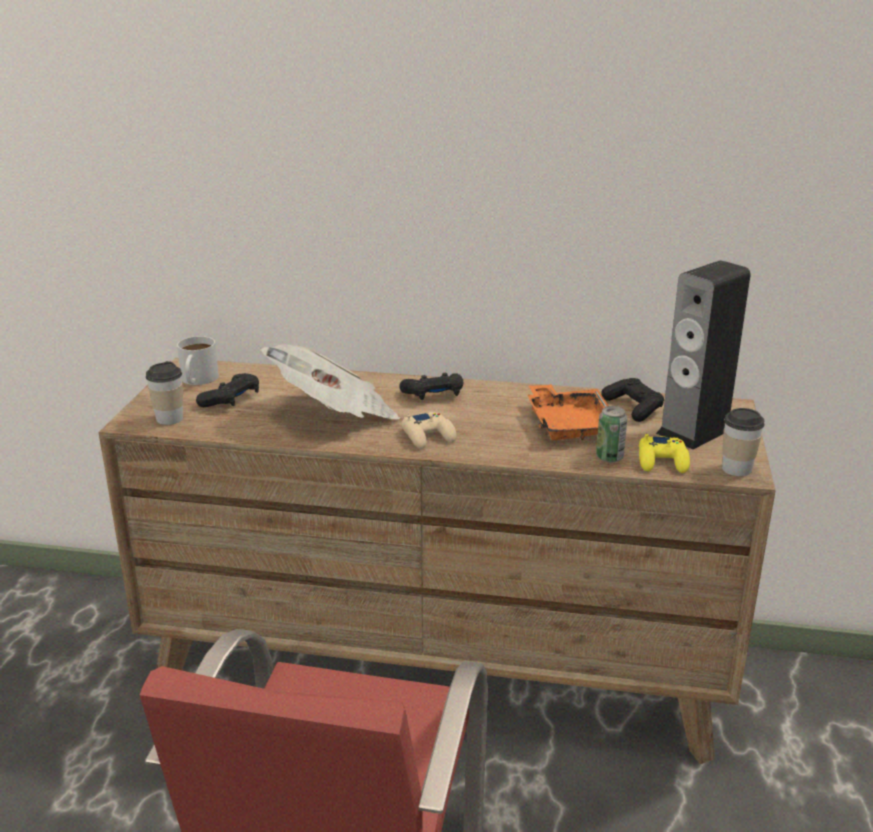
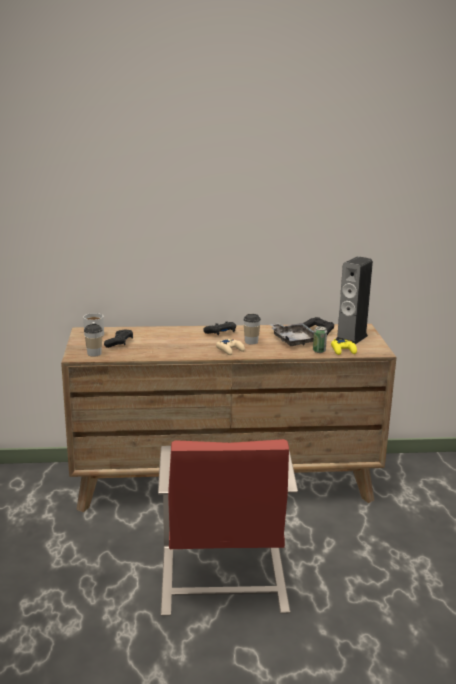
camera: 15 degrees left, 5 degrees down
(334, 414) = (177, 345): newspaper -> none
(569, 424) = (293, 340): orange tray -> grey tray
(737, 469) = (376, 350): cup -> cup (251, 342)

